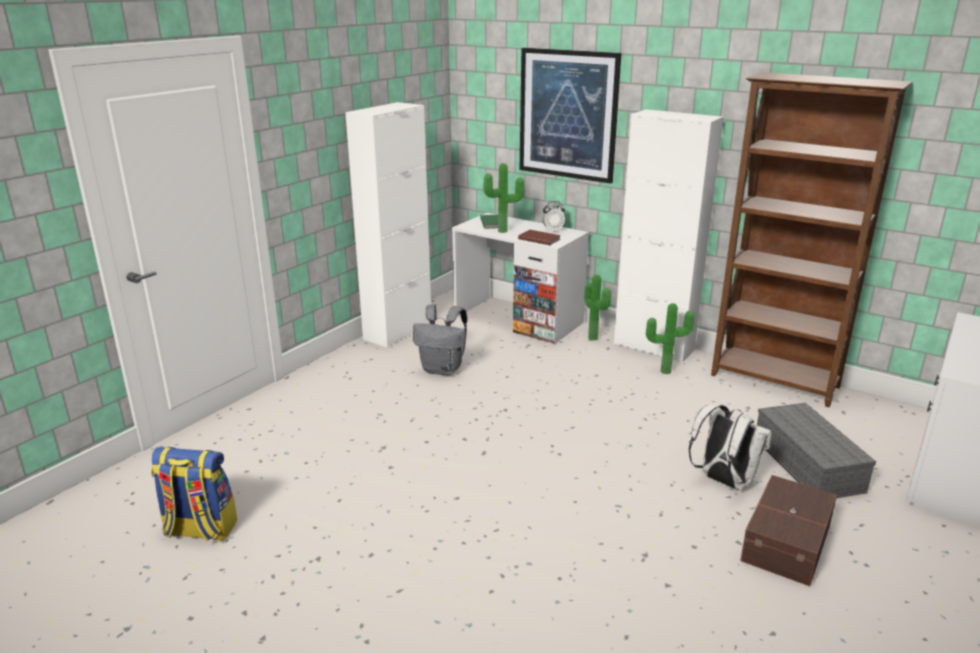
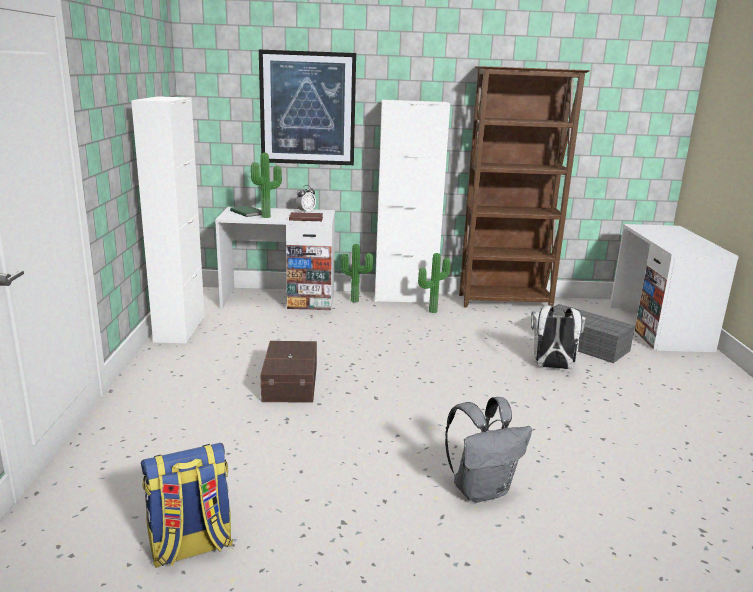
camera: 35 degrees left, 5 degrees down
(443, 369) = (262, 348): grey backpack -> grey backpack (481, 490)
(788, 542) = (629, 390): brown storage box -> brown storage box (292, 383)

